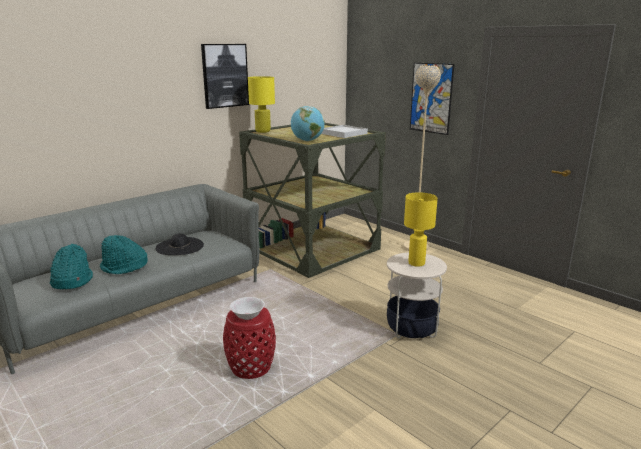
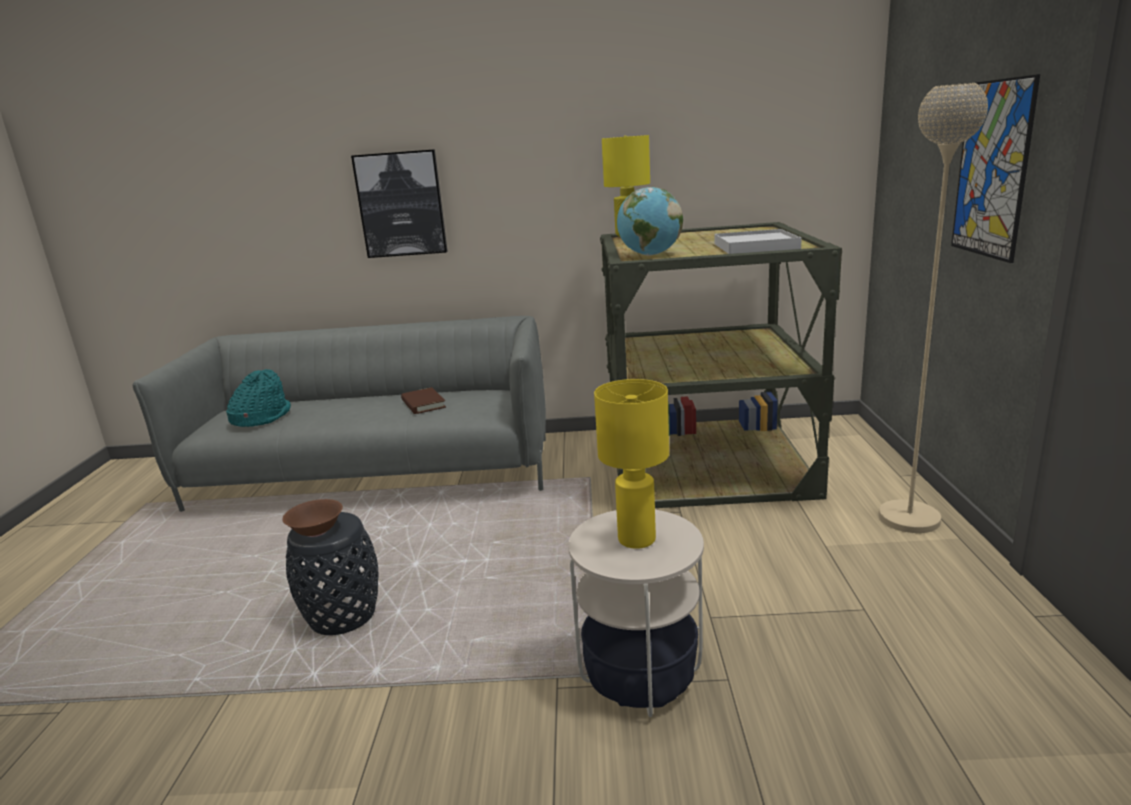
camera: 45 degrees right, 0 degrees up
(124, 267) = (326, 415): turquoise hat -> none
(179, 246) = (423, 404): black hat -> brown book
(225, 75) = (580, 137): picture -> picture (401, 204)
(247, 316) = (316, 531): white bowl -> brown bowl
(251, 367) = (343, 616): red stool -> black stool

